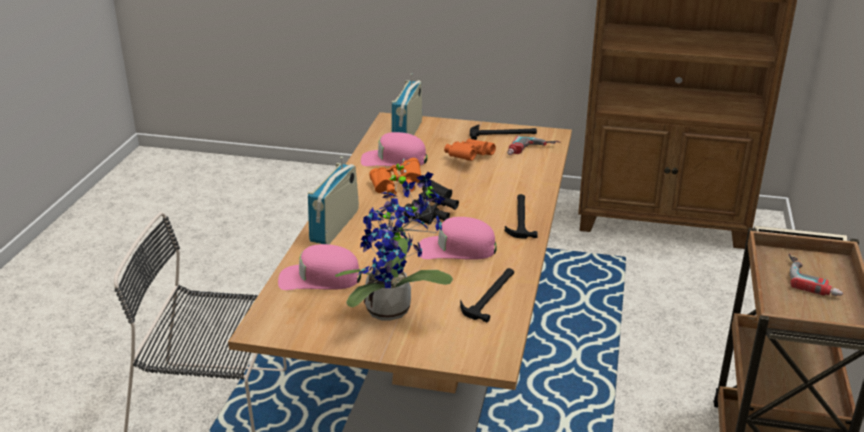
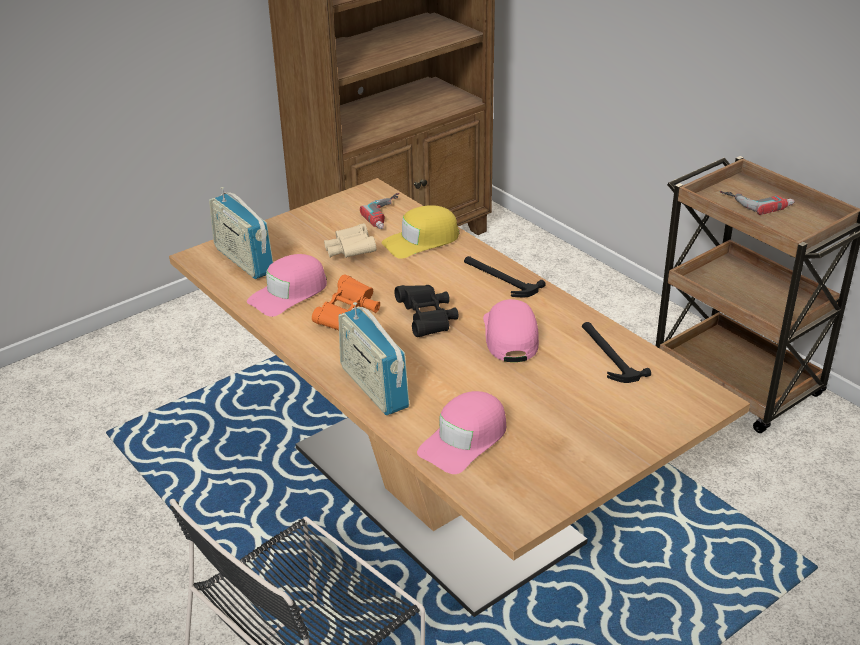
camera: 50 degrees left, 5 degrees up
(394, 310) = (574, 418): potted plant -> none
(457, 249) = (510, 336): pink cap -> pink cap turned 135 degrees clockwise
(468, 158) = (350, 252): orange binoculars -> beige binoculars
(502, 134) = (331, 213): hammer -> none
(520, 174) = (421, 241): none -> yellow cap

